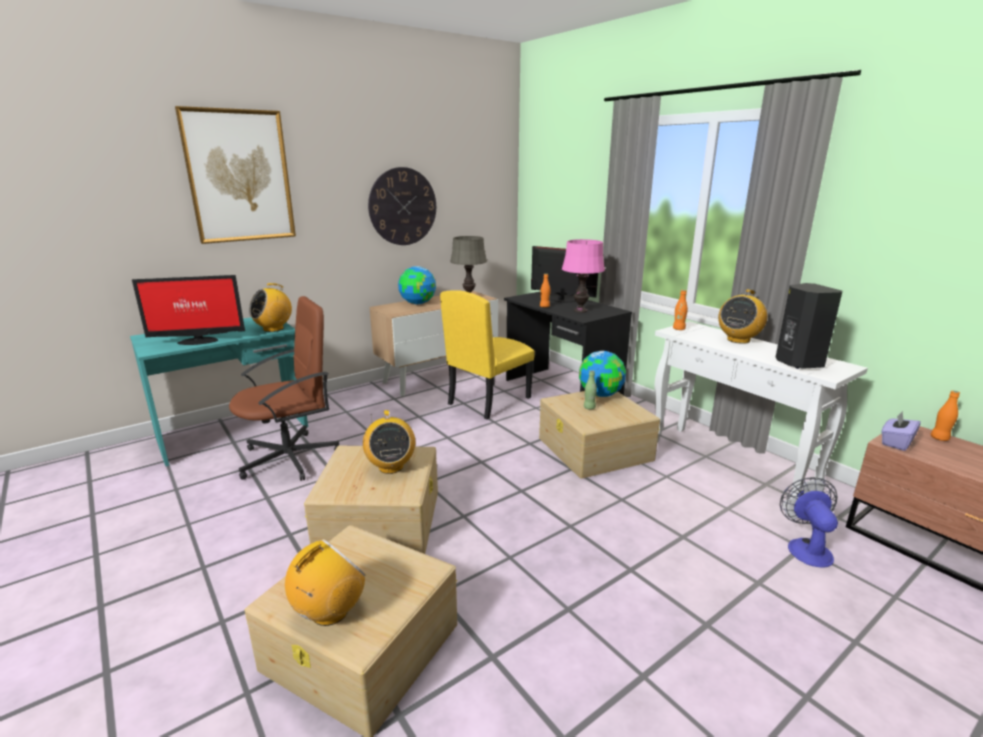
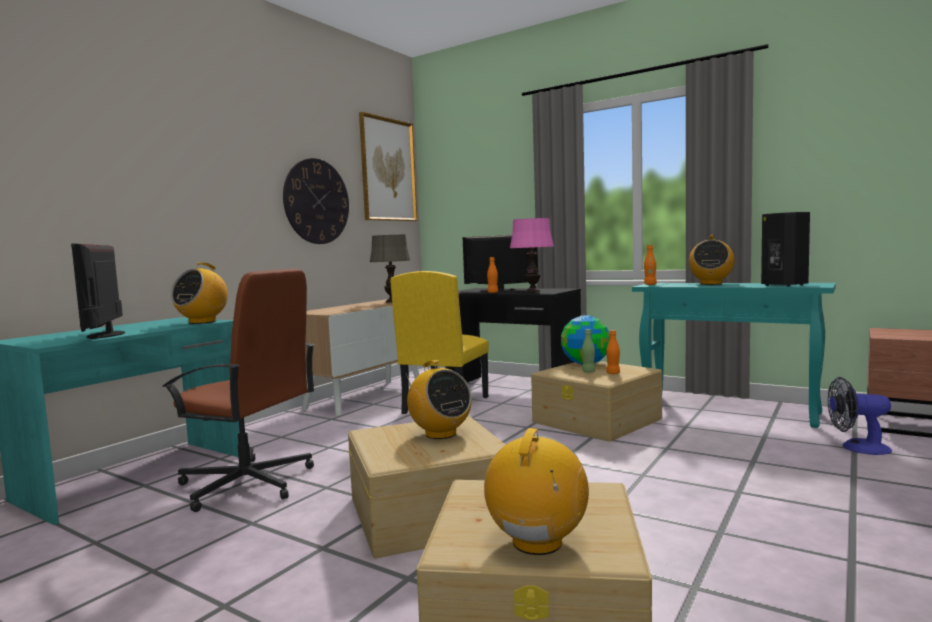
camera: 20 degrees left, 15 degrees down
(197, 341) = (107, 334): monitor -> monitor turned 105 degrees clockwise
(239, 176) = (145, 145): picture -> picture (388, 170)
(291, 458) = (247, 484): brown office chair -> brown office chair turned 75 degrees clockwise
(418, 303) = (341, 308): globe -> none
(731, 465) = (730, 410): white console table -> turquoise console table
(806, 547) = (857, 447): fan -> fan turned 60 degrees counterclockwise
(896, 442) = (889, 335): purple tissue box -> none
(939, 438) = (912, 331): orange bottle -> orange bottle (613, 373)

